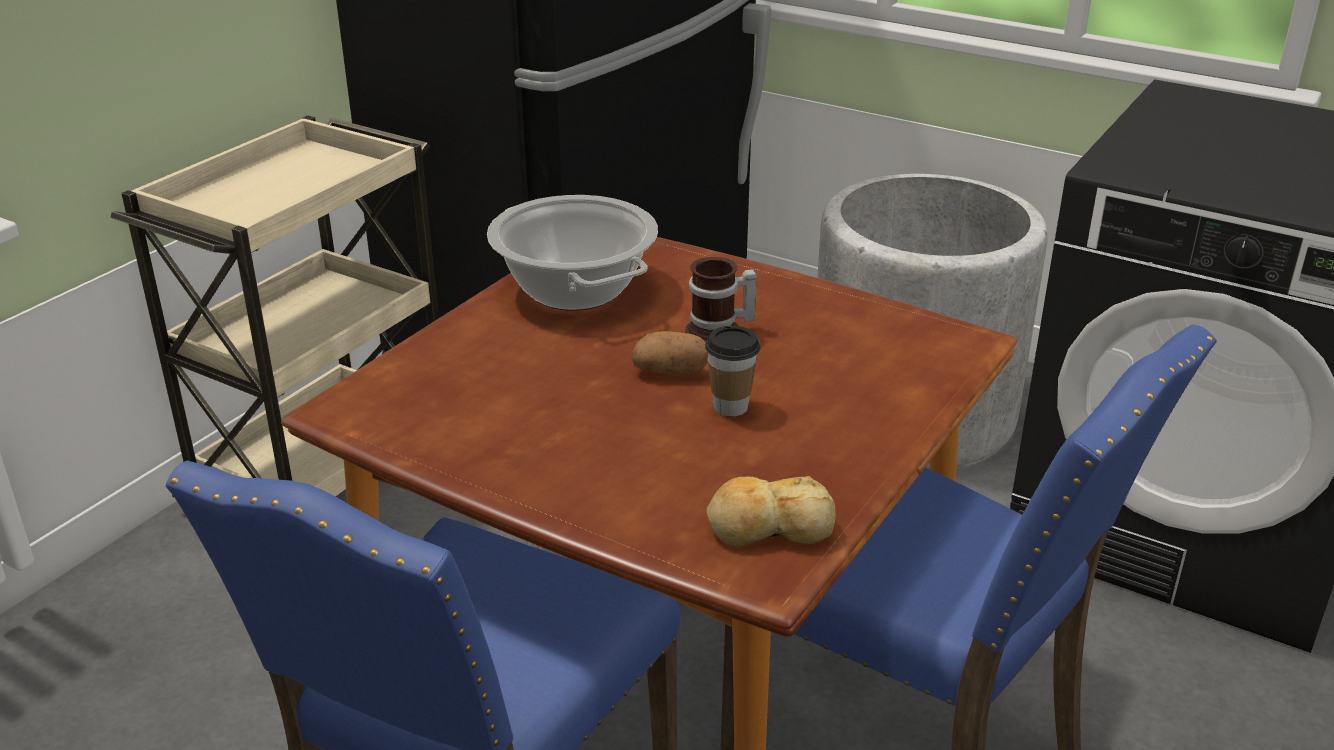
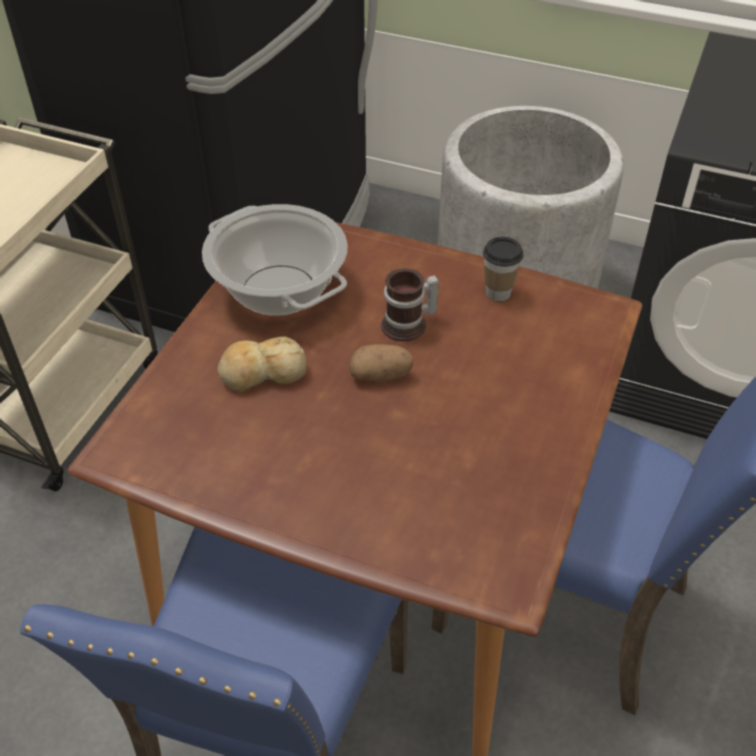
camera: 10 degrees left, 15 degrees up
(730, 407) = (438, 408): cup -> cup (498, 293)
(769, 527) = (499, 535): bread -> bread (262, 373)

